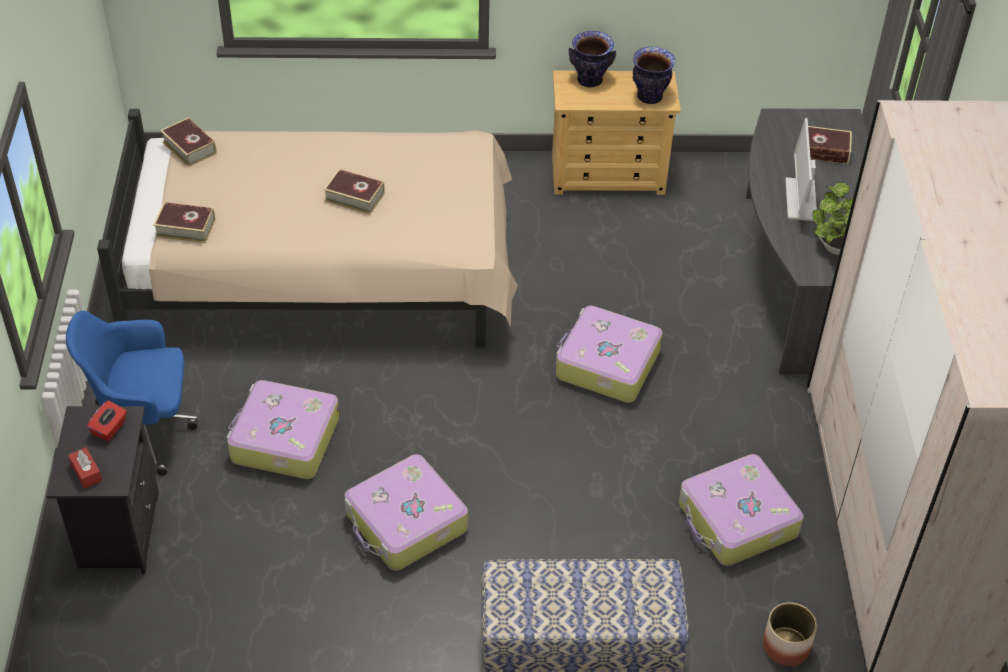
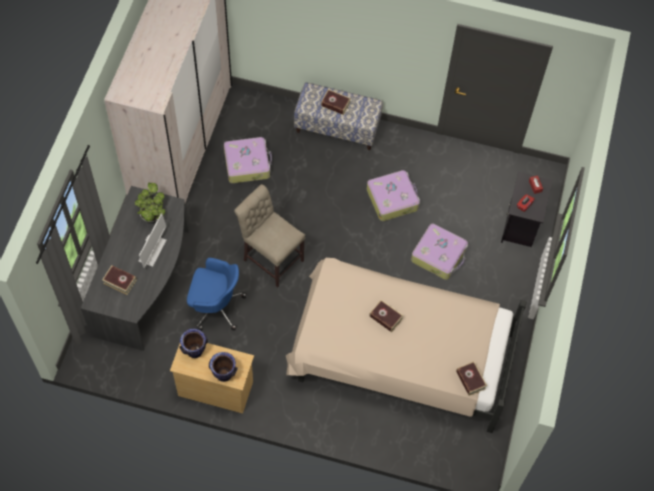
camera: 165 degrees left, 15 degrees up
(145, 430) = (504, 277): blue office chair -> blue office chair (215, 306)
(185, 228) = (479, 319): book -> book (335, 104)
(606, 364) = (271, 258): suitcase -> beige chair
(785, 647) = (254, 108): planter -> none

